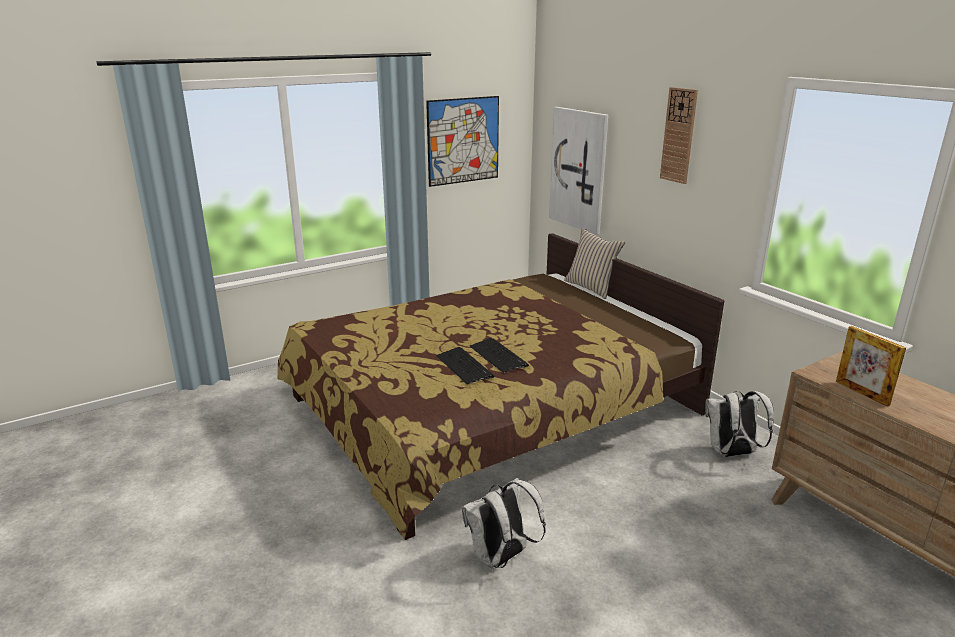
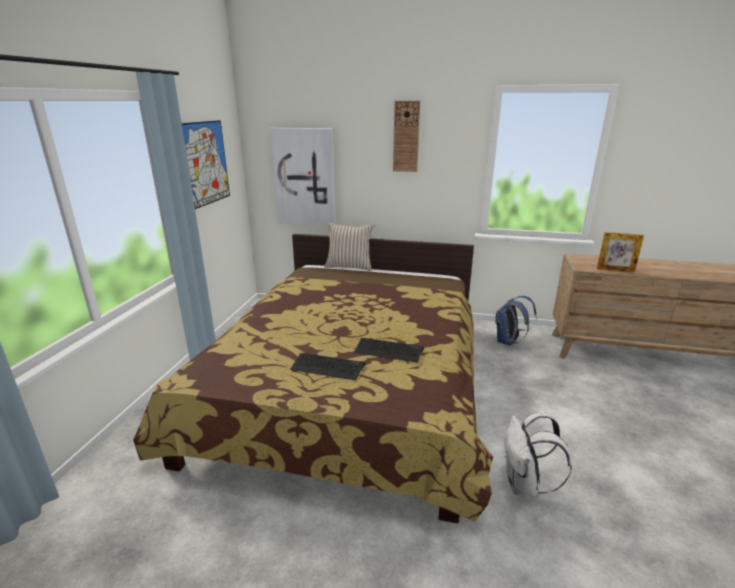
camera: 45 degrees left, 0 degrees up
(498, 356) = (394, 332): keyboard -> keyboard (327, 367)
(731, 453) = (508, 342): white backpack -> blue backpack

